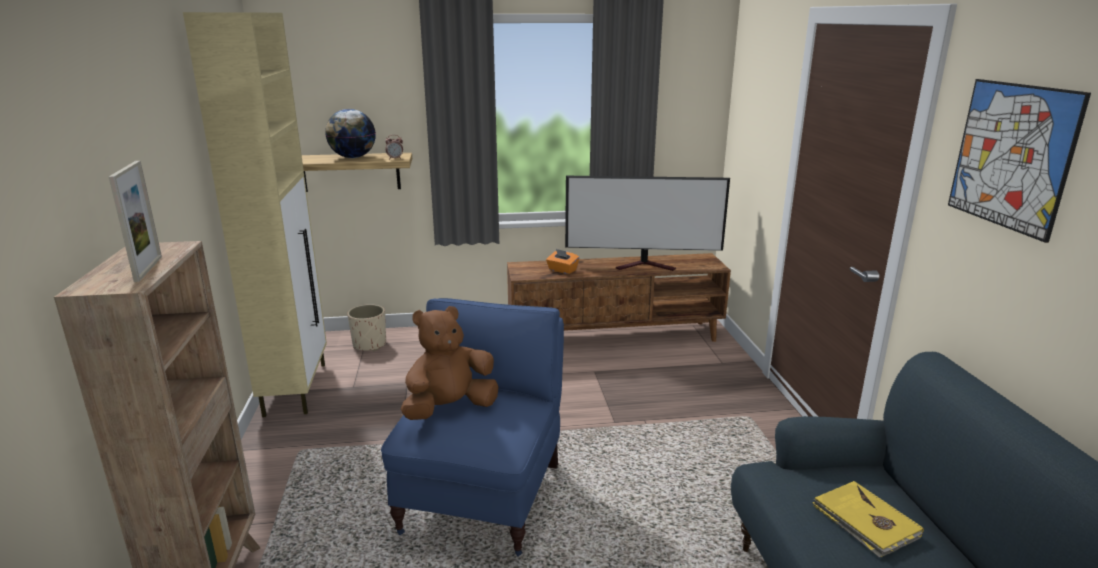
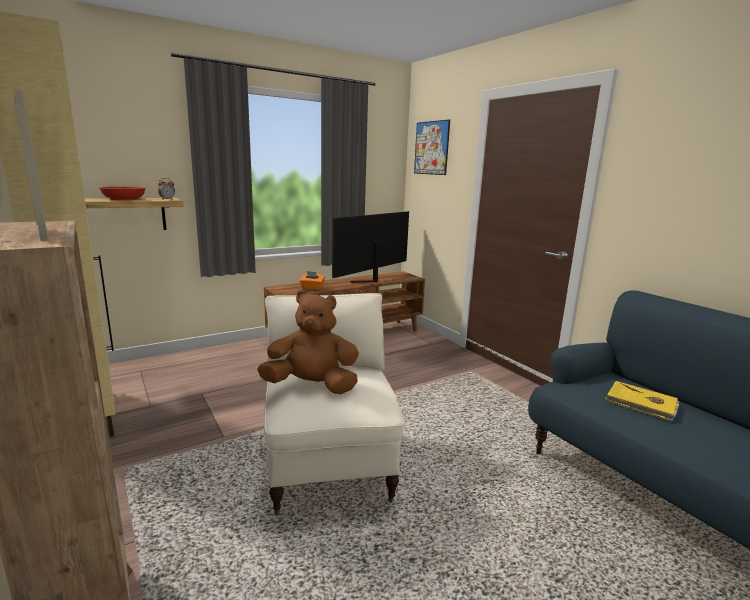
camera: 25 degrees left, 5 degrees down
(353, 157) = (124, 199): globe -> red bowl
(370, 344) = (146, 370): beige planter -> none
(450, 409) = (312, 386): brown plush toy -> brown plush toy turned 60 degrees clockwise
(484, 495) = (329, 464): blue armchair -> beige armchair
(646, 266) = (369, 281): television -> television turned 150 degrees clockwise
(1011, 156) = (679, 154): picture -> picture (431, 148)

